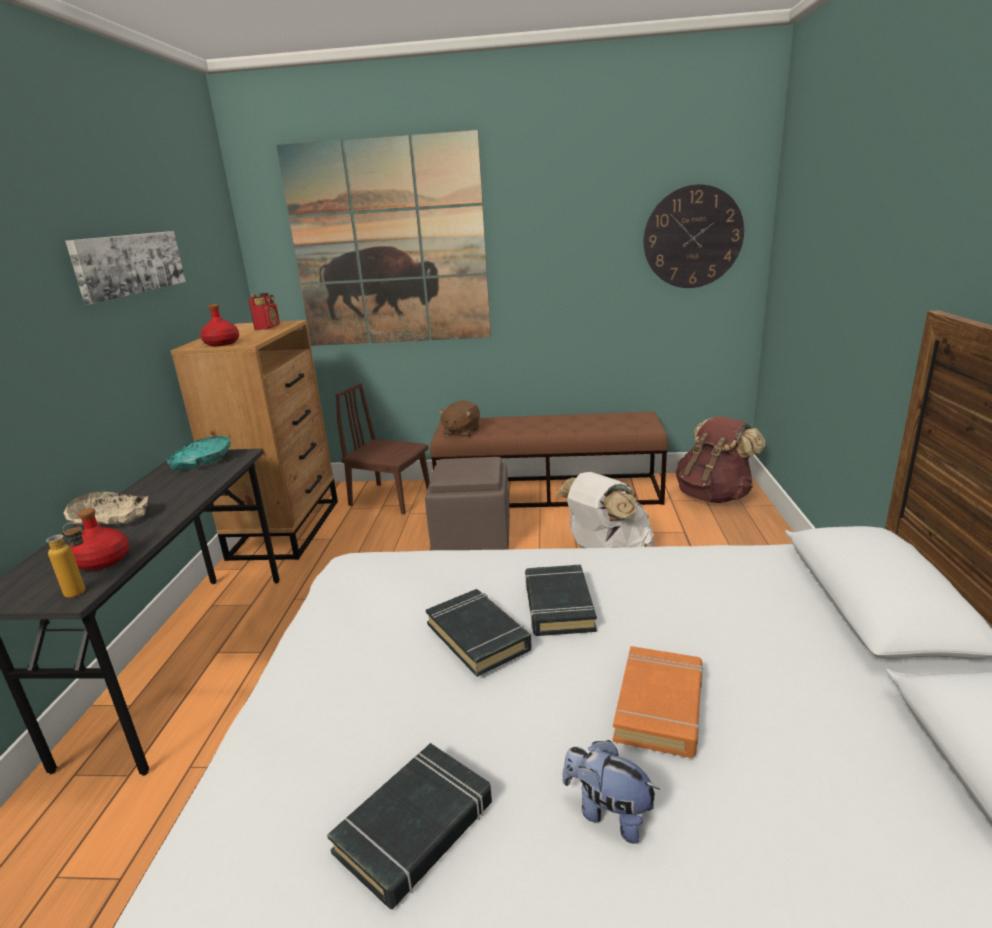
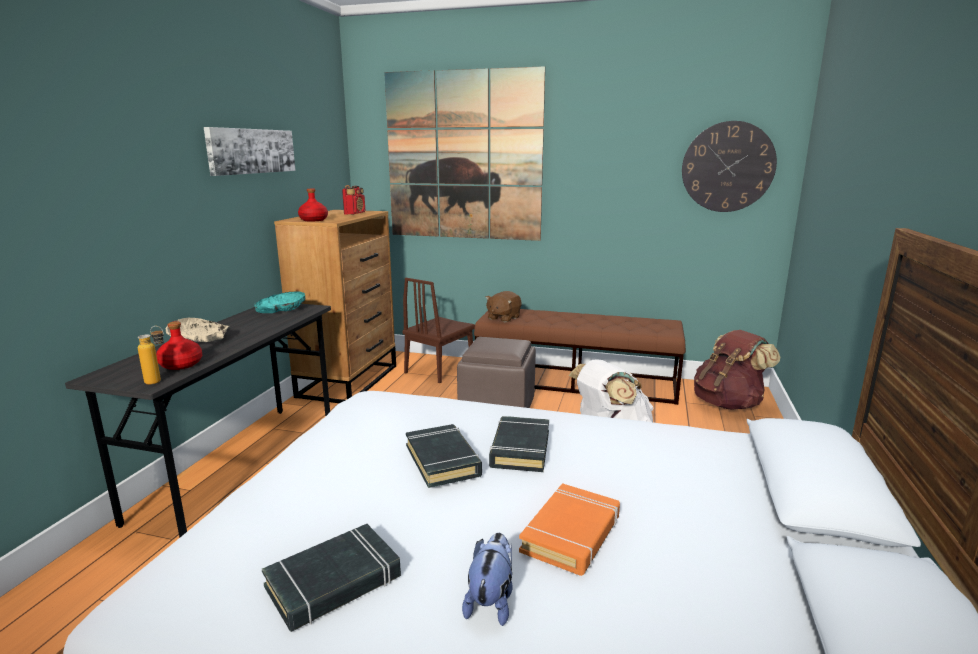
camera: 10 degrees right, 5 degrees down
(390, 498) = (440, 369): brown chair -> brown chair turned 90 degrees counterclockwise
(608, 813) = (491, 601): plush toy -> plush toy turned 60 degrees clockwise

